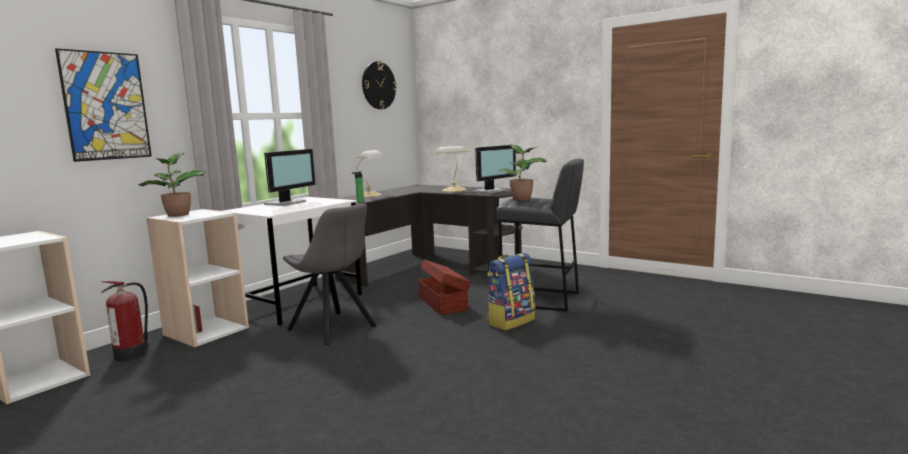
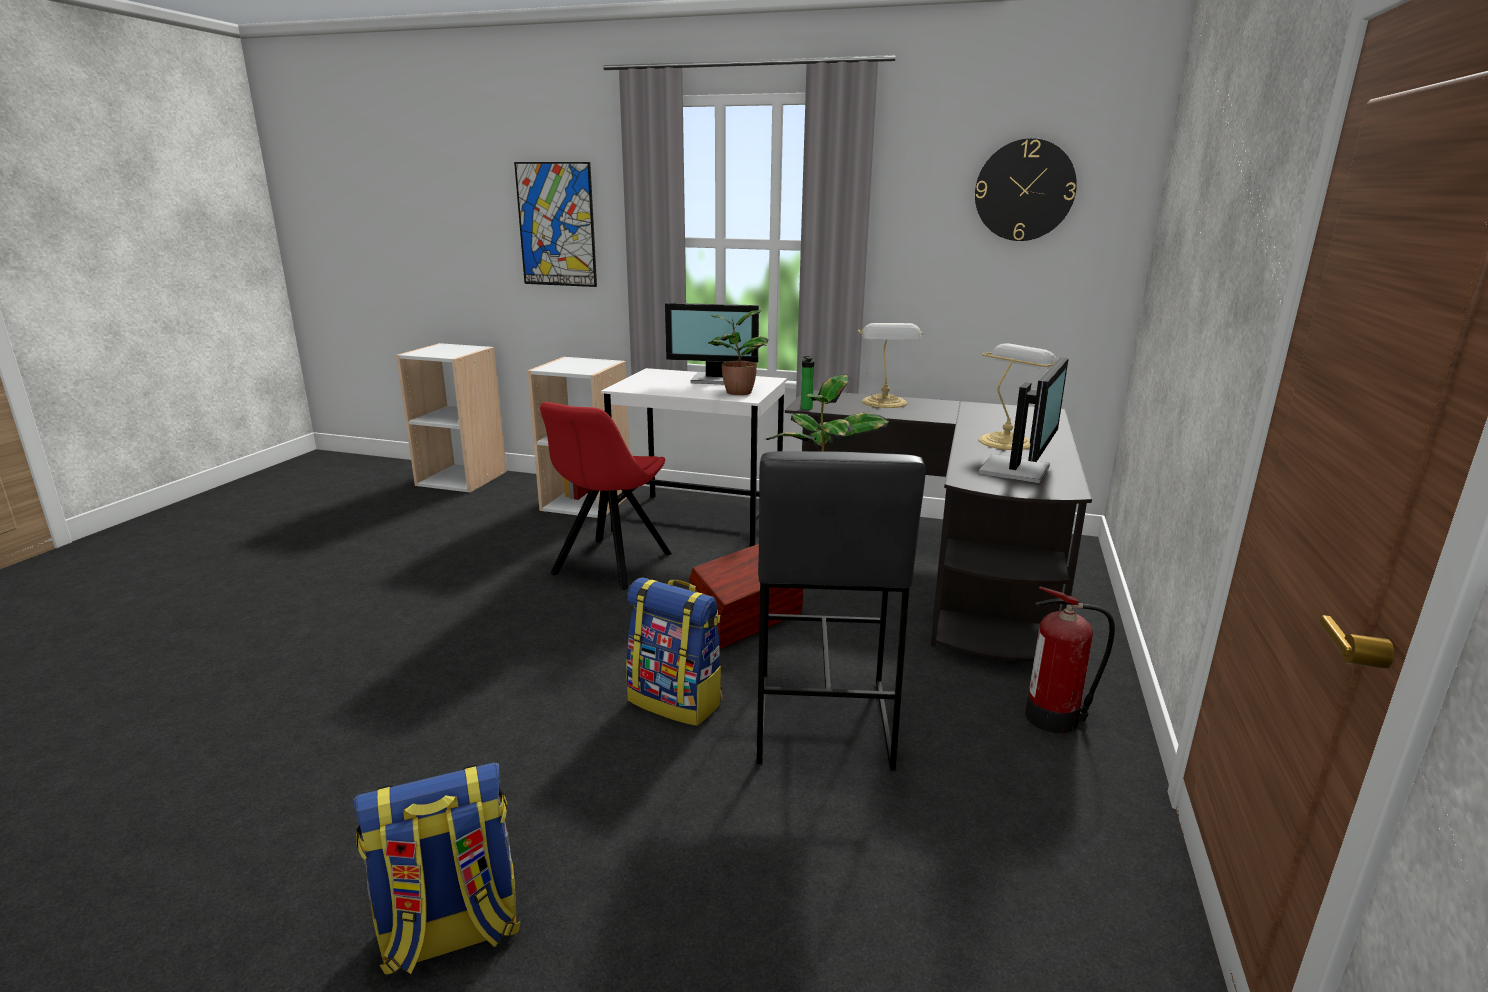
camera: 70 degrees right, 10 degrees up
(132, 354) = (519, 492): fire extinguisher -> fire extinguisher (1055, 718)
(177, 215) = (574, 362): potted plant -> potted plant (737, 392)
(333, 328) = (610, 564): grey chair -> red chair
(491, 191) = (1018, 470): monitor -> monitor turned 90 degrees counterclockwise
(667, 367) = (450, 933): none -> backpack

